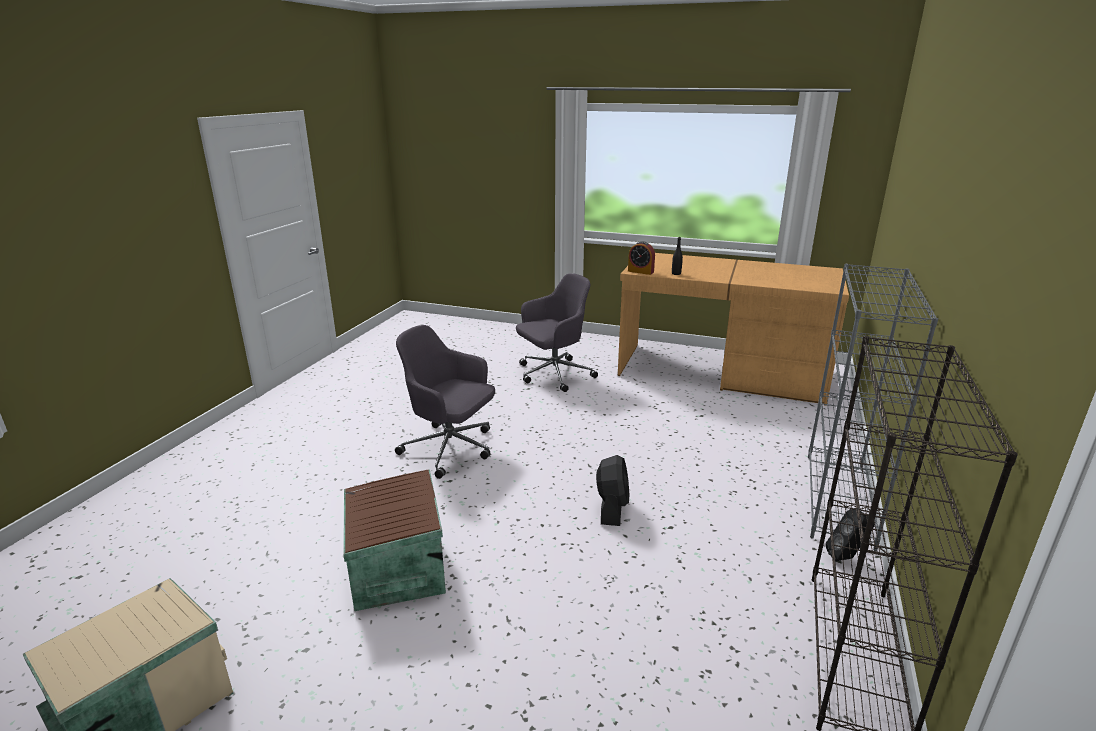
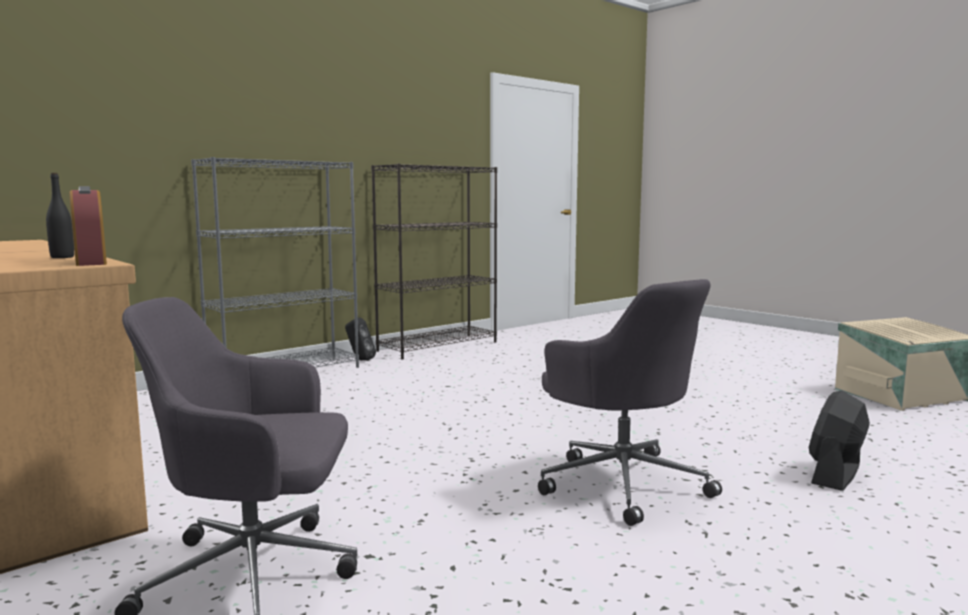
camera: 150 degrees left, 15 degrees down
(395, 568) = (717, 409): brown storage box -> none
(612, 508) = (478, 401): black fan -> black fan (835, 474)

